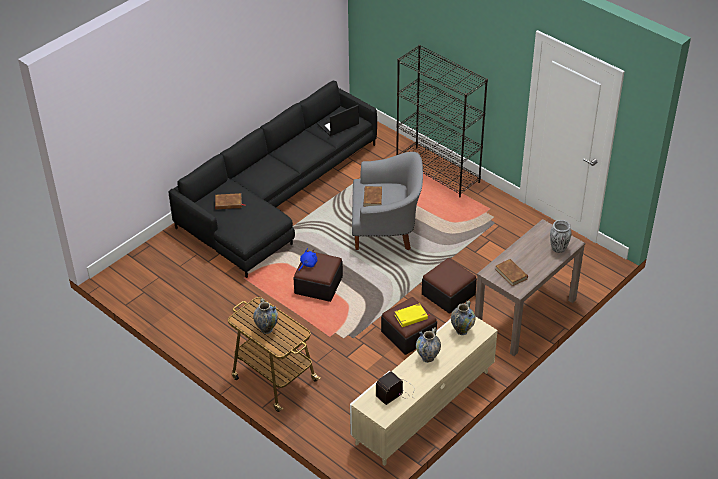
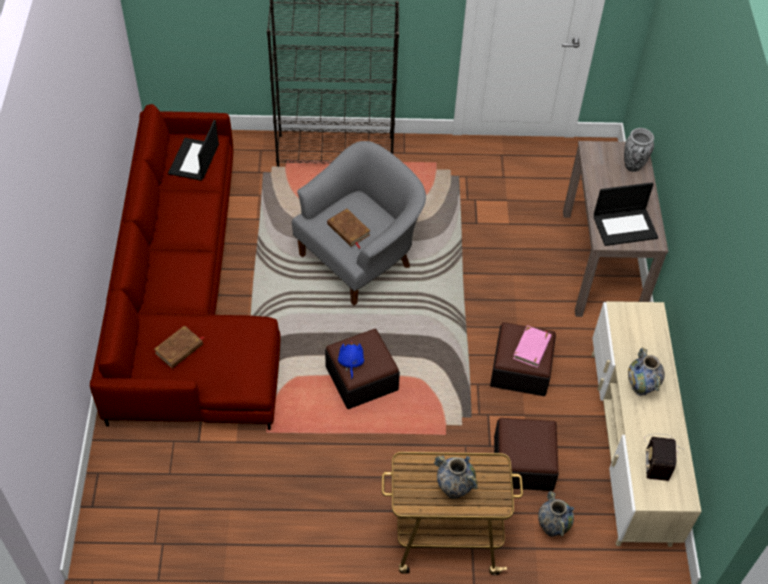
camera: 45 degrees left, 10 degrees up
(276, 195) = (186, 297): black sofa -> red sofa
(411, 317) = (532, 348): yellow book -> pink book
(448, 294) = (506, 291): ottoman -> ottoman (523, 463)
(462, 330) = (634, 329): vase -> vase (552, 528)
(511, 274) = (625, 226): brown book -> laptop

